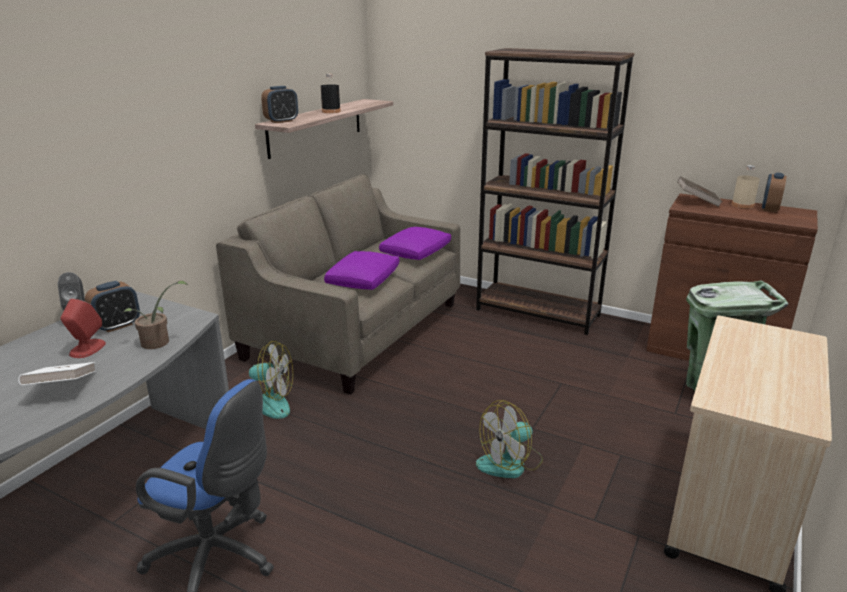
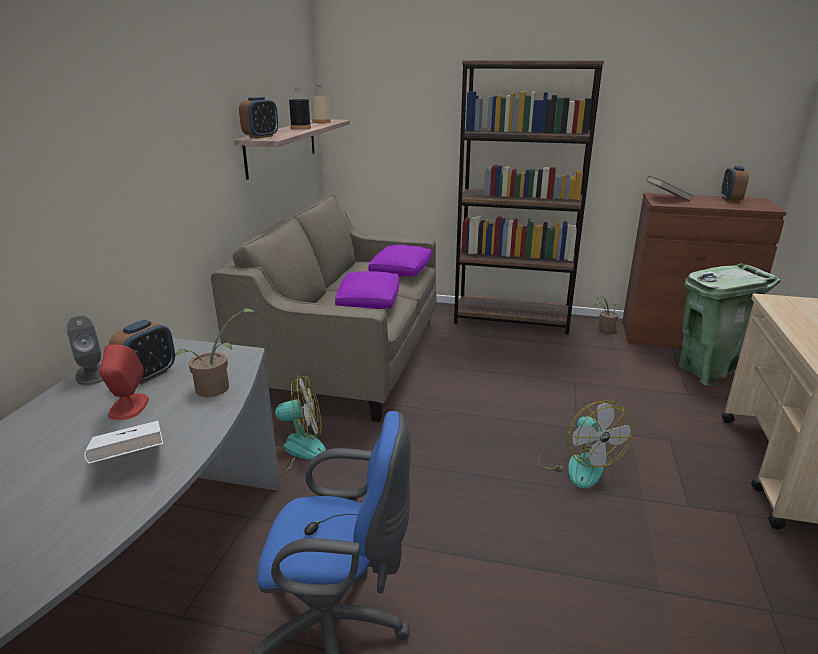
camera: 15 degrees left, 0 degrees up
(510, 463) = (578, 464): fan -> fan turned 60 degrees counterclockwise
(631, 333) = (604, 328): none -> potted plant
(742, 205) = (706, 198): beige bottle -> beige bottle (321, 122)

